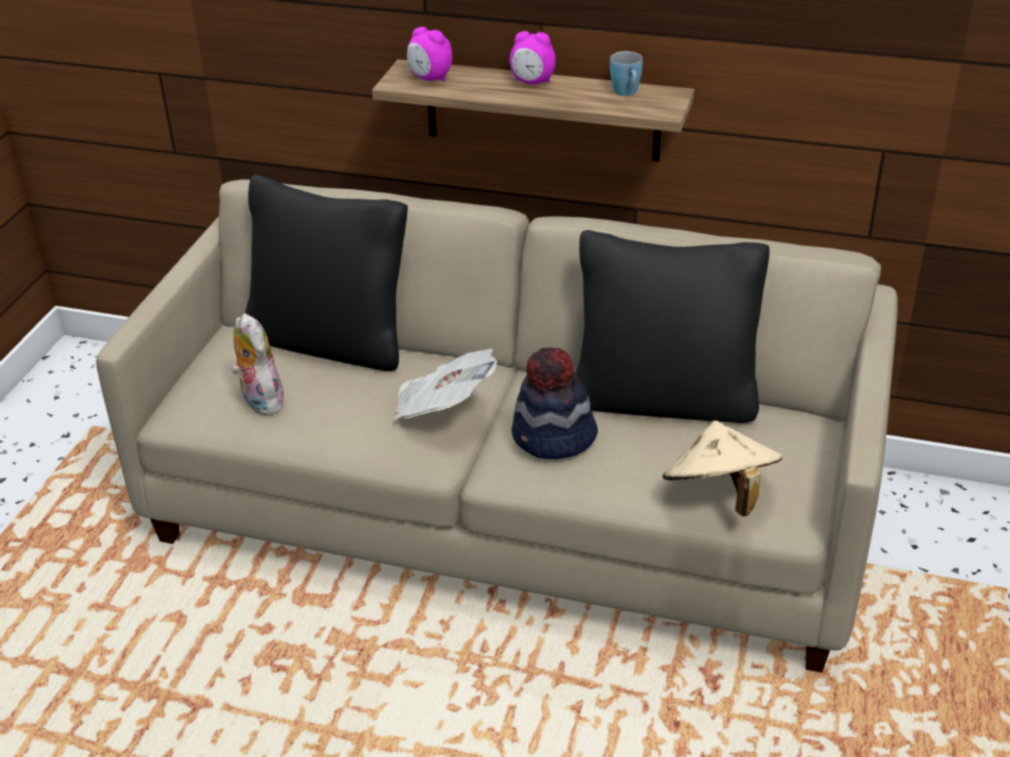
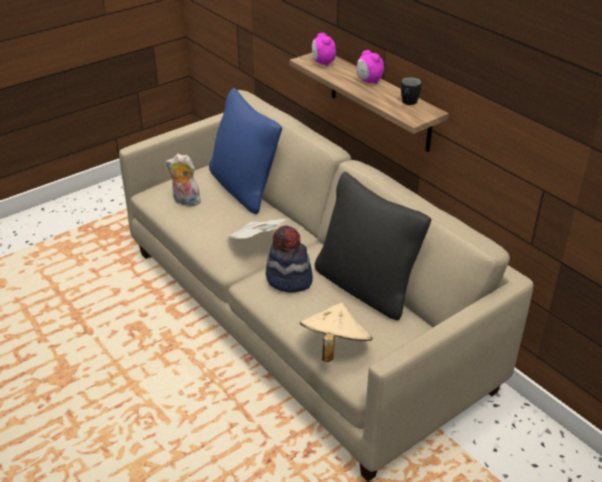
camera: 35 degrees right, 0 degrees up
(259, 400) = (185, 202): plush toy -> plush toy turned 75 degrees counterclockwise
(331, 341) = (245, 188): black pillow -> blue pillow
(627, 93) = (408, 103): blue mug -> black mug

